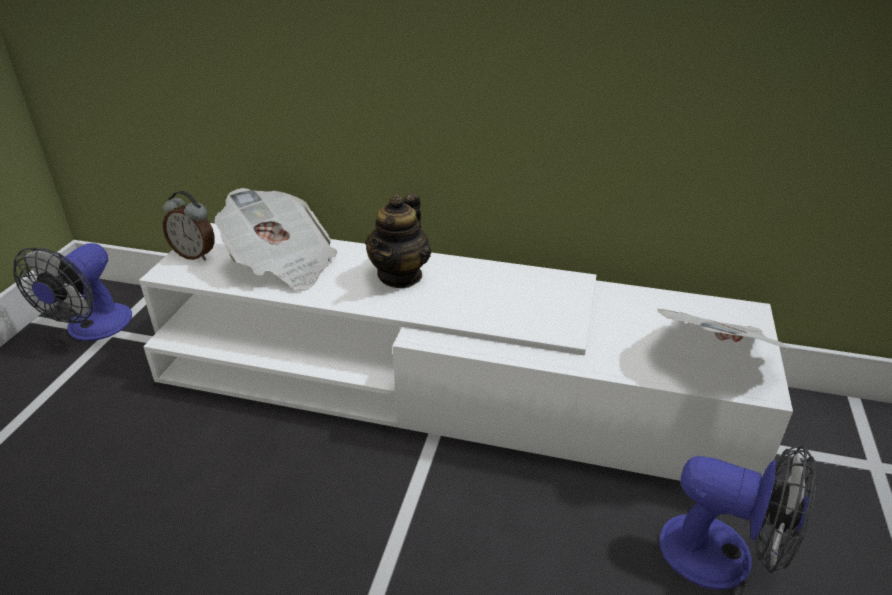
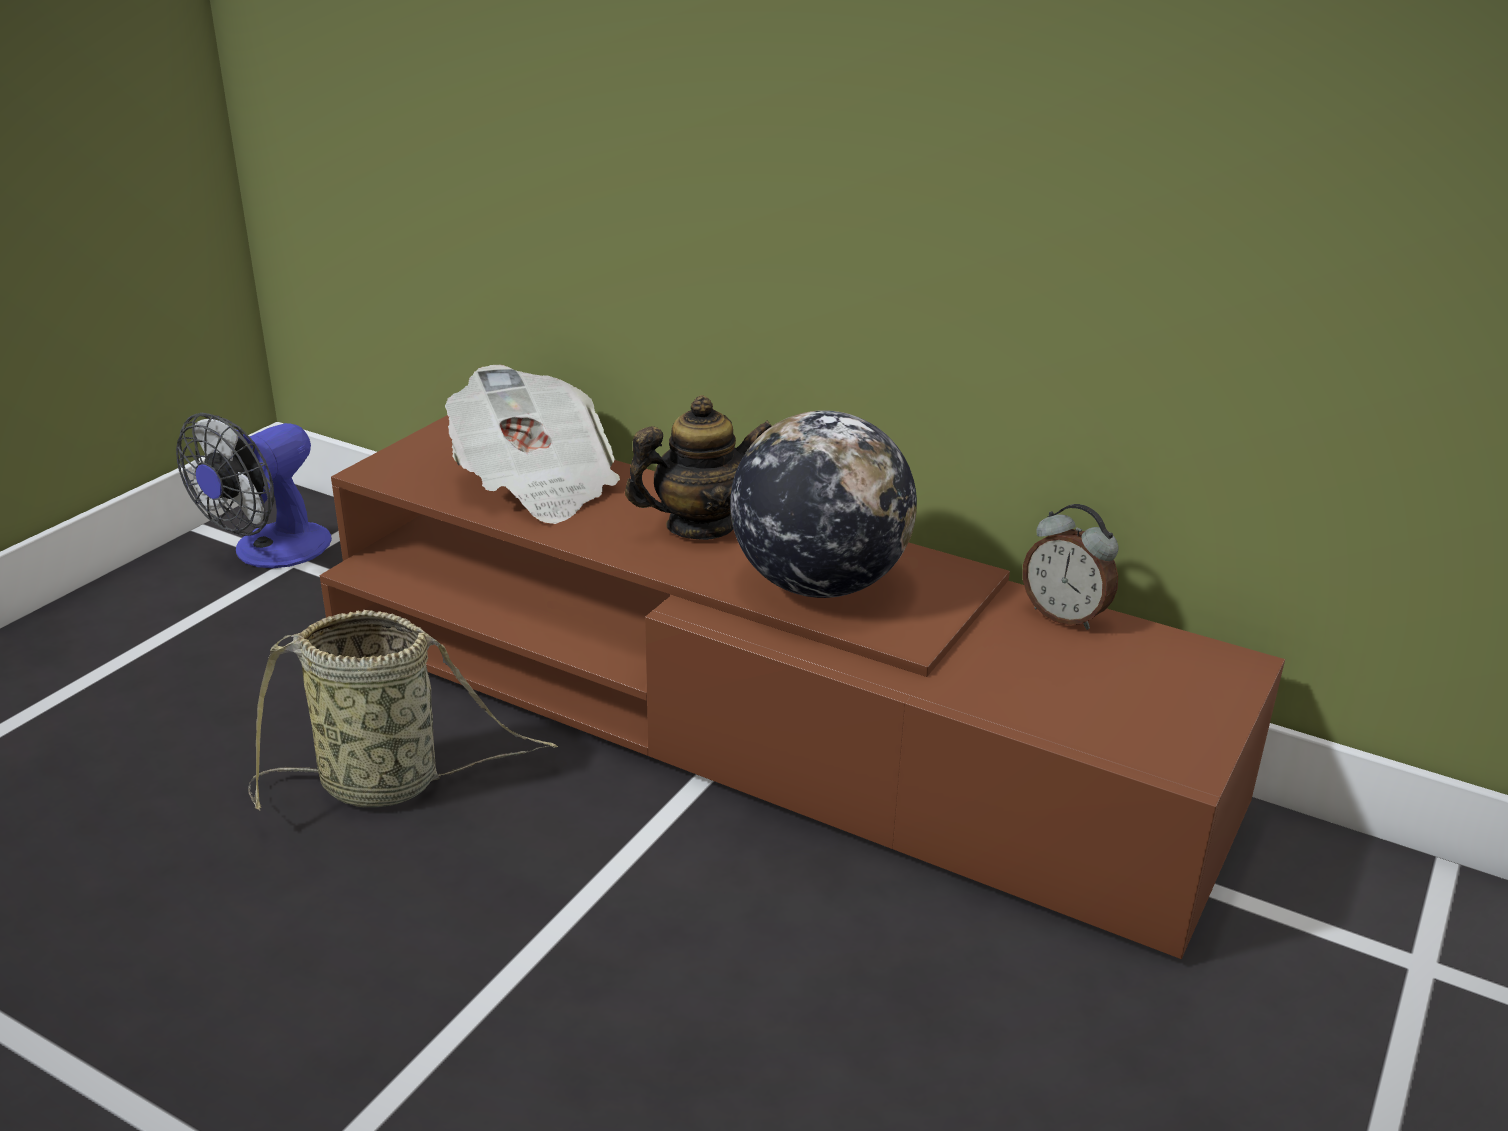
camera: 15 degrees right, 5 degrees down
(195, 254) = (419, 455): alarm clock -> alarm clock (1065, 616)
(233, 483) = (389, 783): none -> basket
(400, 275) = (700, 526): teapot -> teapot turned 150 degrees counterclockwise
(446, 386) = (750, 717): white tv stand -> brown tv stand
(492, 304) = (818, 584): none -> globe
(718, 355) = (1142, 713): newspaper -> none
(723, 557) = (1074, 1028): fan -> none

